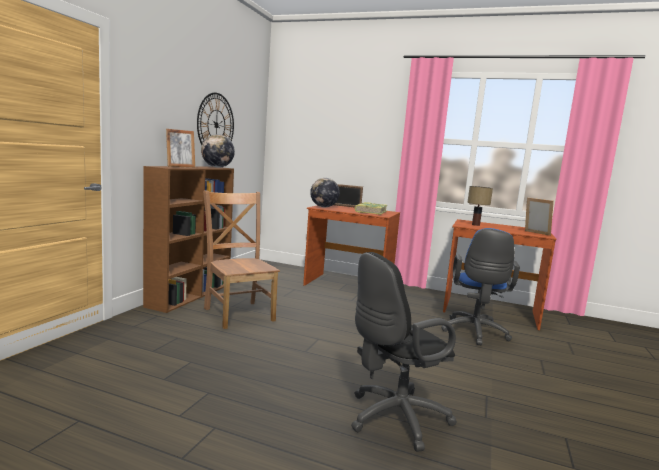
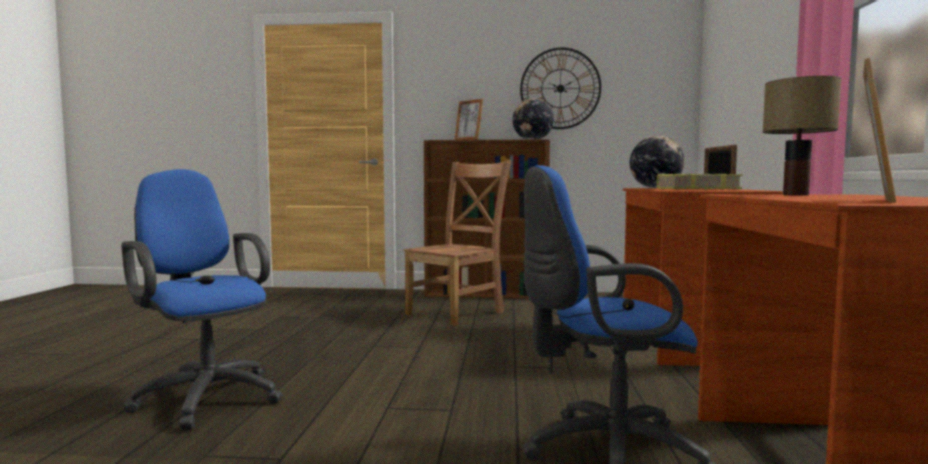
camera: 75 degrees right, 5 degrees down
(393, 419) = (205, 396): black office chair -> blue office chair

